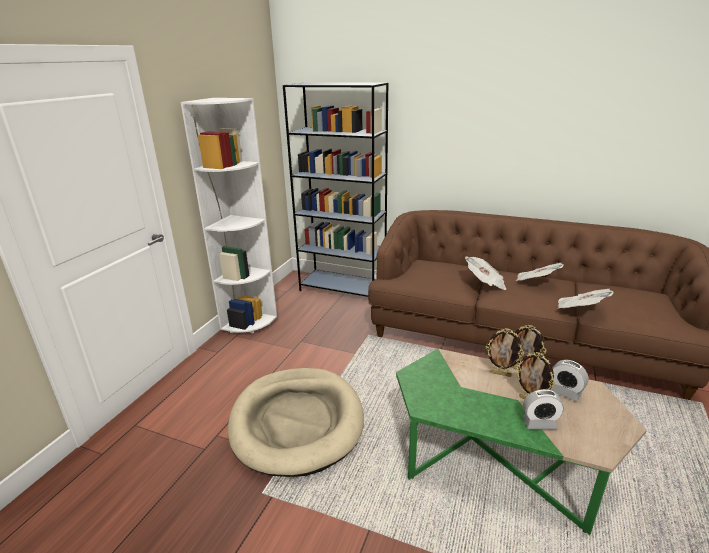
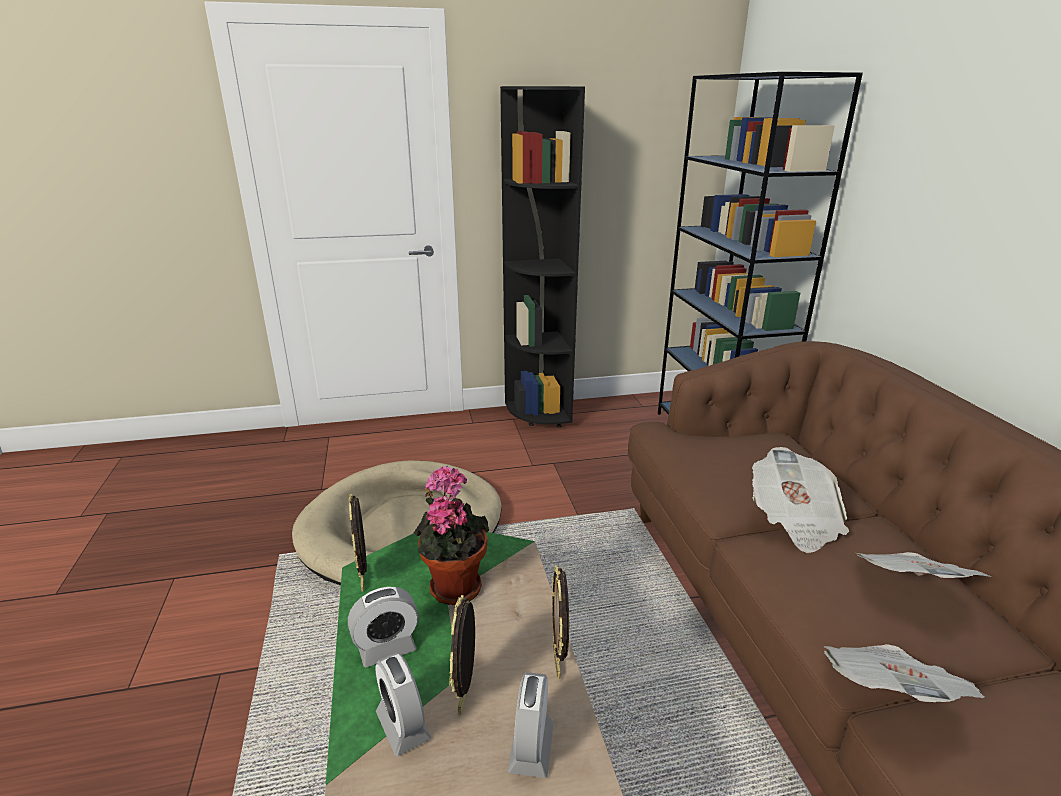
camera: 55 degrees right, 0 degrees up
(249, 327) = (539, 418): white bookcase -> black bookcase
(454, 382) = (453, 584): none -> potted plant
(487, 415) = (387, 648): none -> alarm clock
(500, 373) = (521, 634): picture frame -> picture frame (364, 579)

